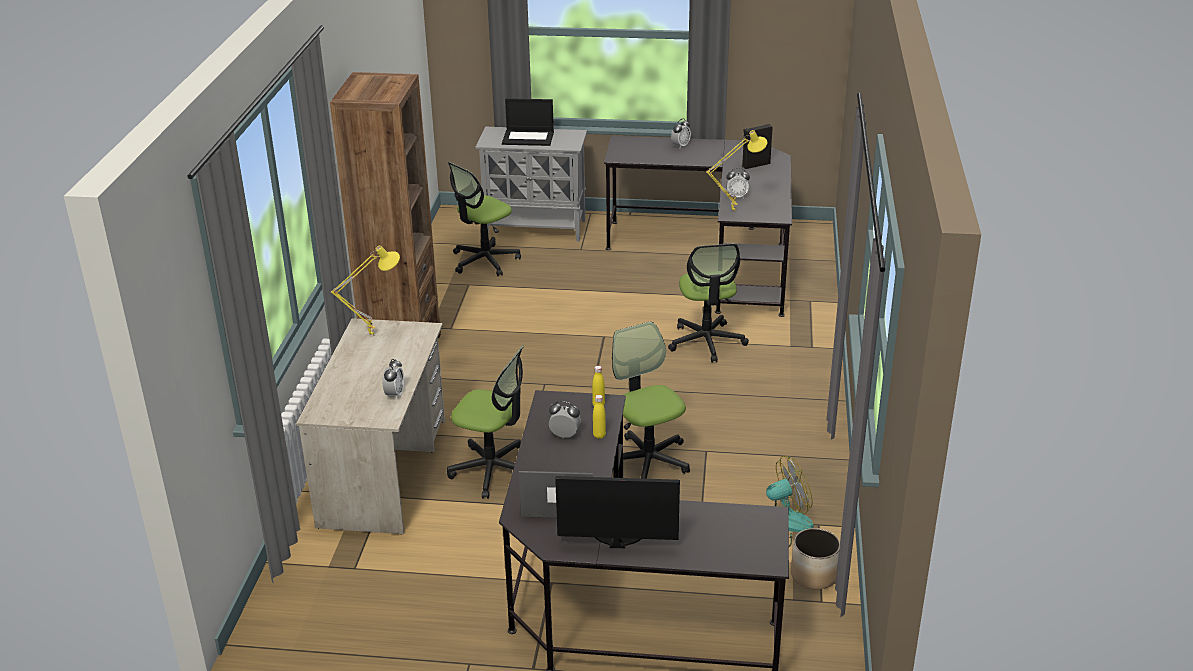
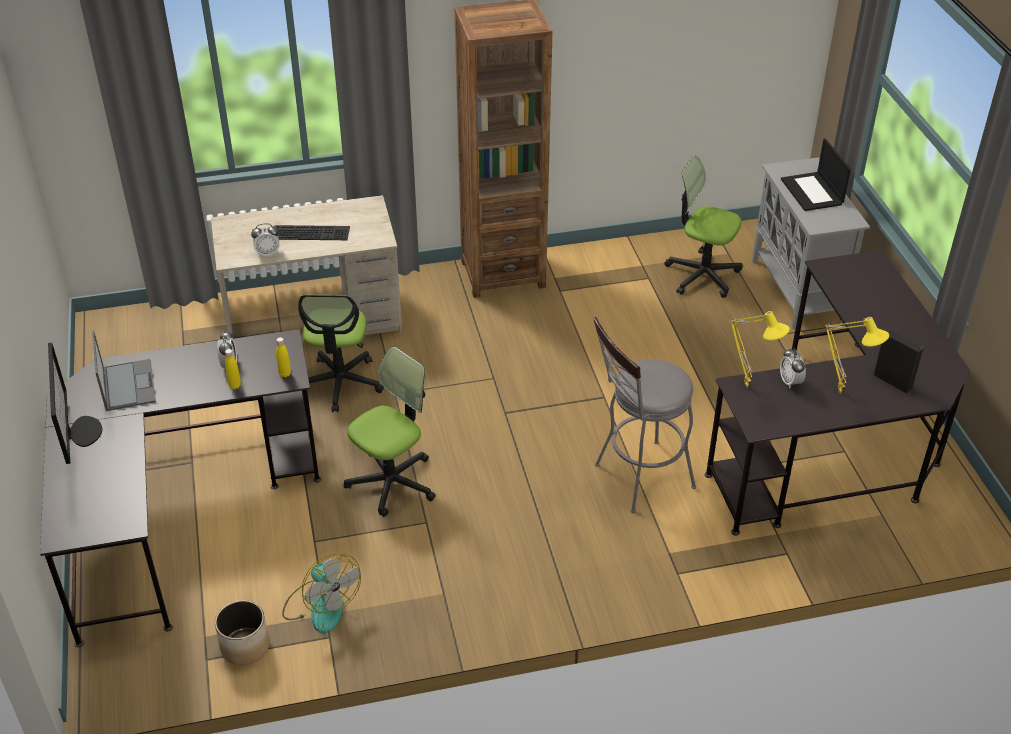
camera: 70 degrees right, 10 degrees up
(372, 335) = (358, 214): yellow table lamp -> yellow table lamp (841, 392)
(380, 365) = (311, 232): none -> keyboard
(680, 146) = (897, 308): alarm clock -> none
(706, 342) = (637, 479): office chair -> grey stool

